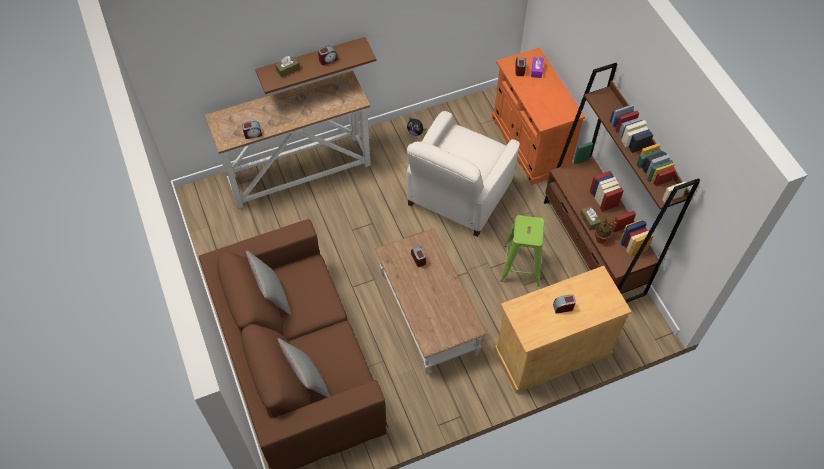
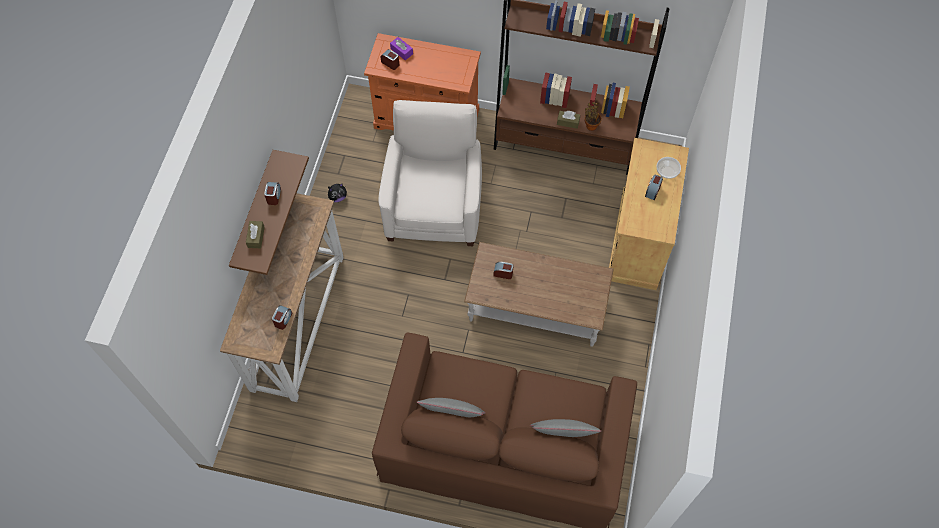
camera: 55 degrees left, 5 degrees up
(459, 194) = (434, 207): white armchair -> white armchair turned 150 degrees counterclockwise
(521, 265) = (541, 206): green stool -> none
(592, 307) = (667, 171): none -> bowl

